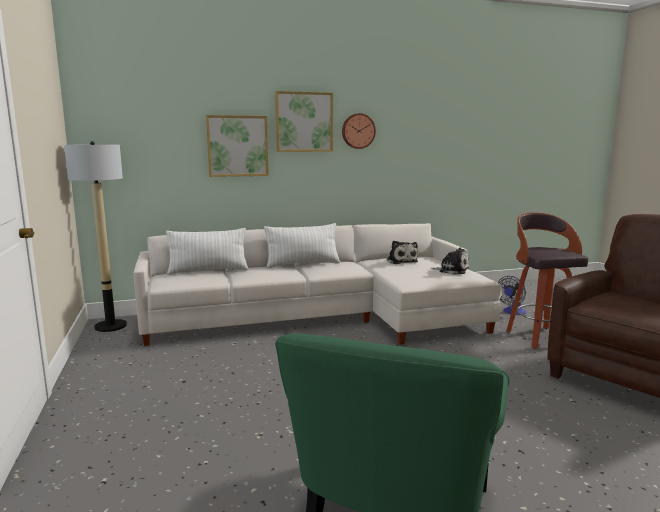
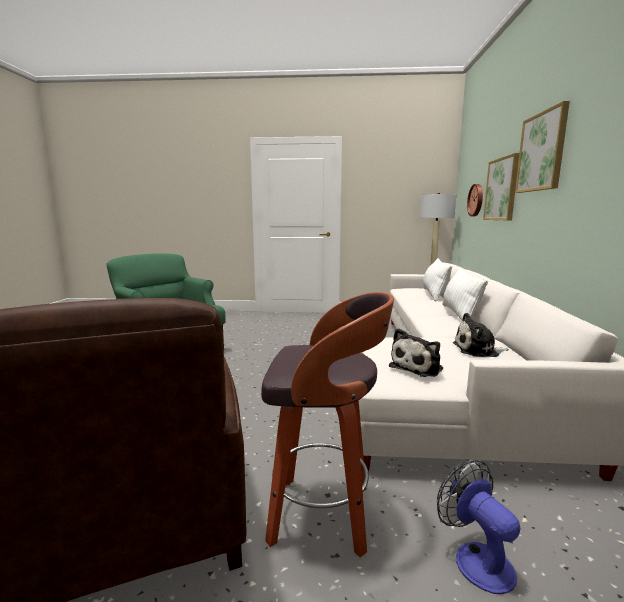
camera: 110 degrees right, 0 degrees up
(358, 131) = (588, 151): wall clock -> wall clock (476, 200)

